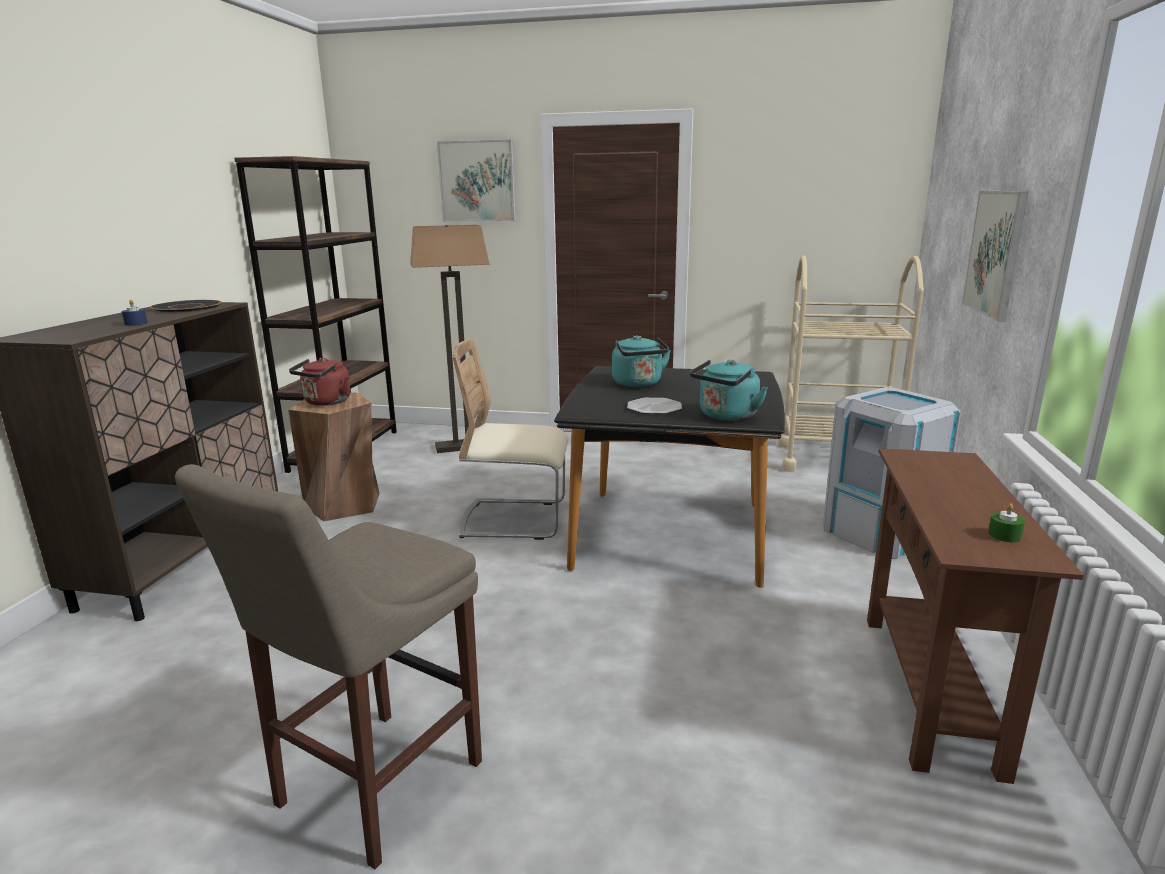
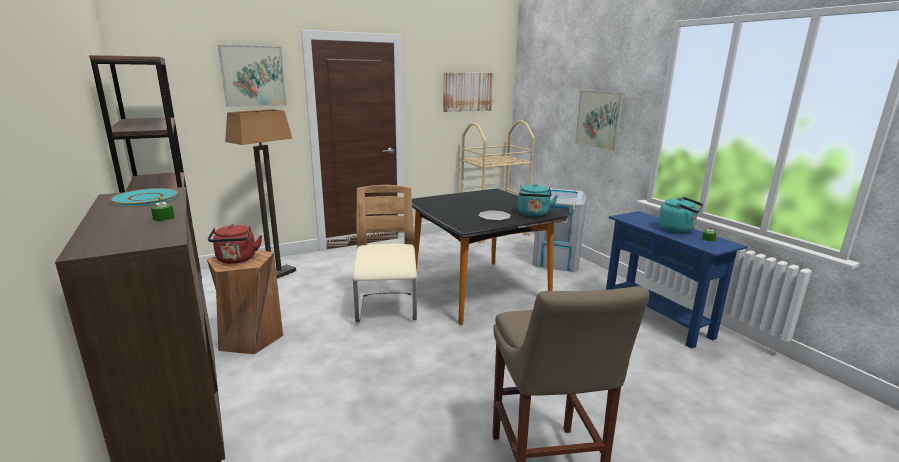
camera: 40 degrees left, 0 degrees up
(136, 323) = (164, 218): blue candle -> green candle
(186, 307) = (145, 198): black plate -> turquoise plate
(515, 520) = (387, 309): beige chair -> beige chair turned 120 degrees clockwise
(638, 384) = (455, 205): turquoise kettle -> turquoise kettle (678, 230)
(817, 202) = (467, 92): none -> picture
(928, 689) = (656, 318): brown console table -> blue console table

